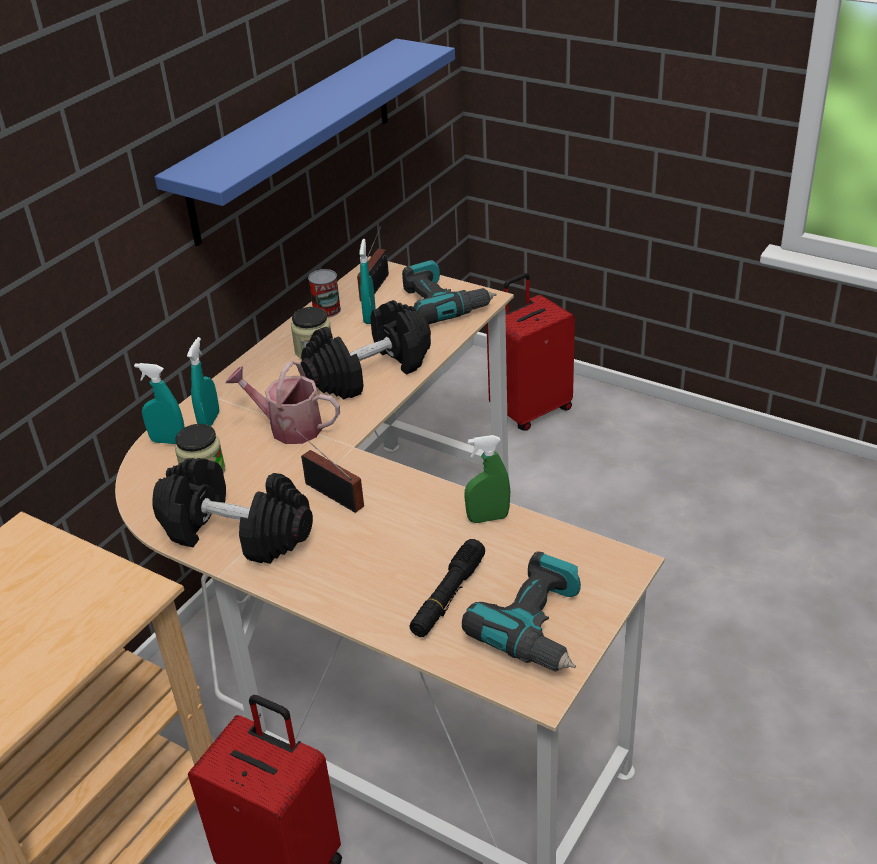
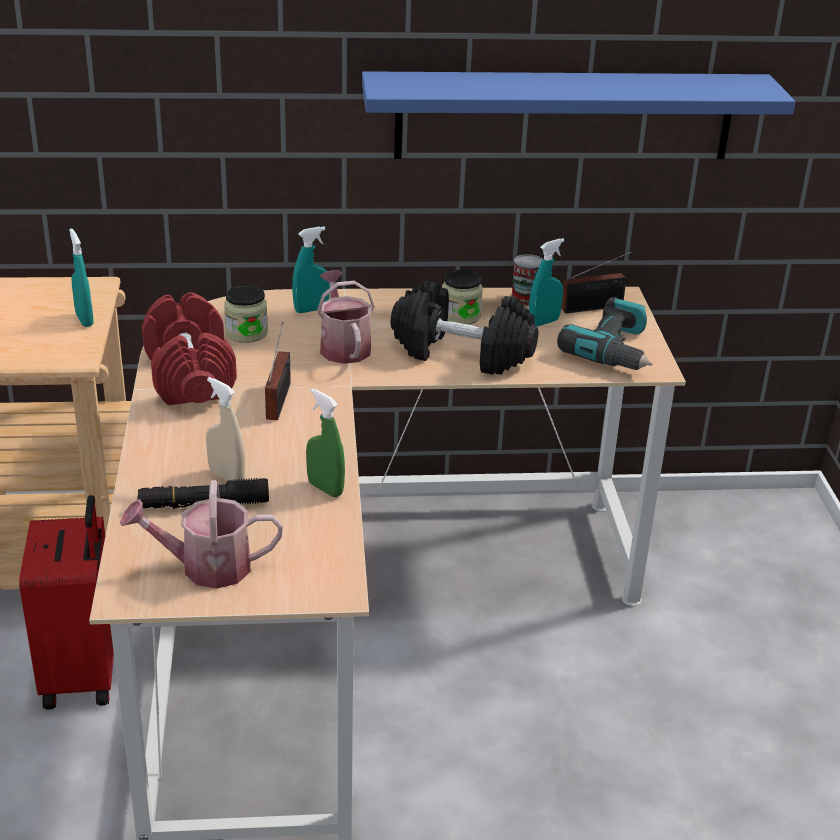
camera: 50 degrees right, 5 degrees down
(168, 441) = (268, 303): turquoise spray bottle -> turquoise spray bottle (84, 320)
(237, 532) = (190, 376): black dumbbell -> red dumbbell
(419, 567) = (226, 476): none -> beige spray bottle
(530, 410) = (766, 570): red suitcase -> none
(538, 627) = (206, 567): power drill -> watering can

